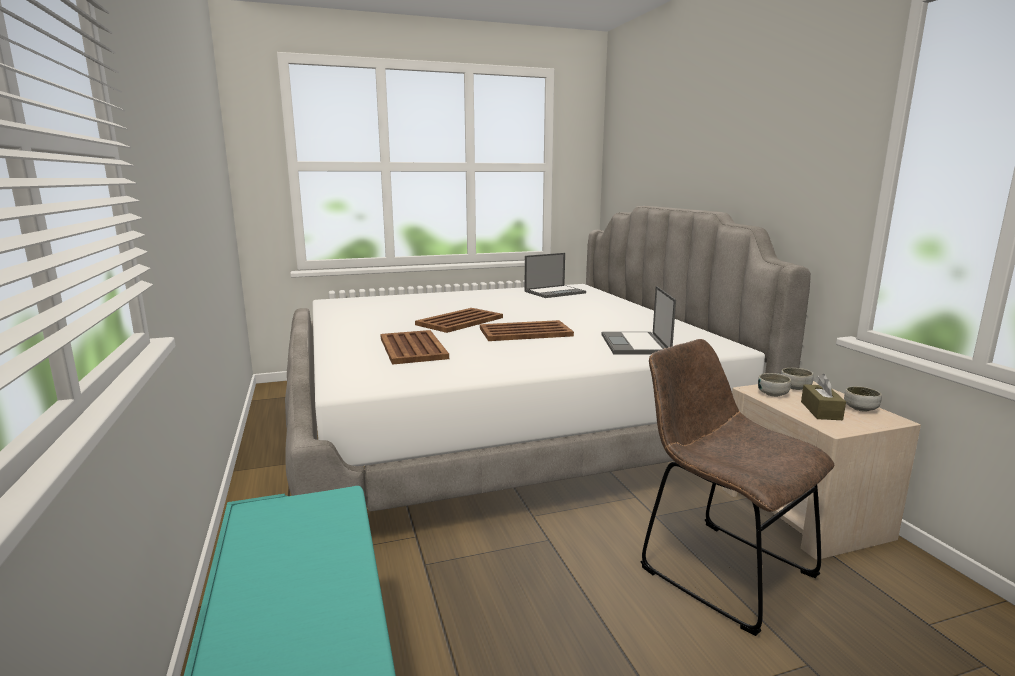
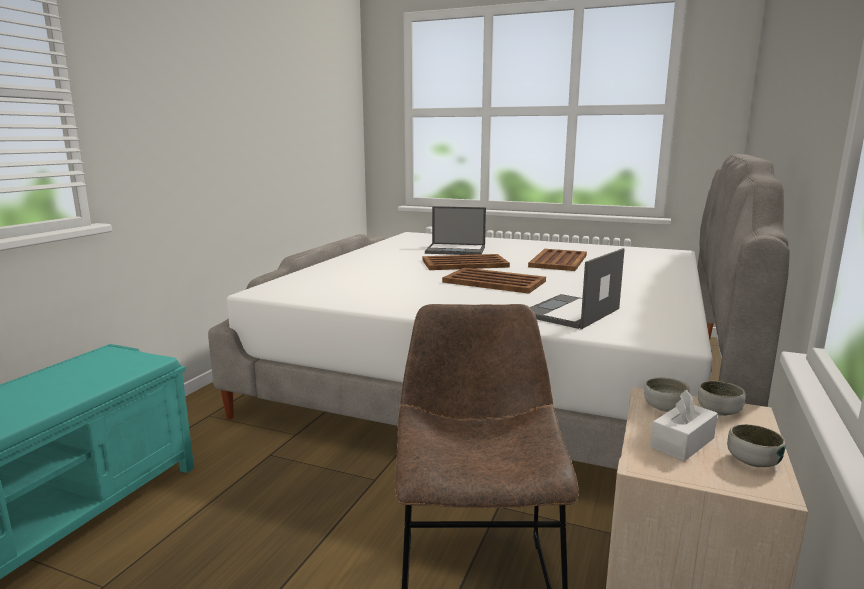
camera: 40 degrees right, 0 degrees up
(413, 348) = (373, 276): brown tray -> brown tray (559, 261)
(555, 292) = (631, 254): laptop -> laptop (456, 250)
(821, 411) = (682, 443): brown tissue box -> white tissue box

